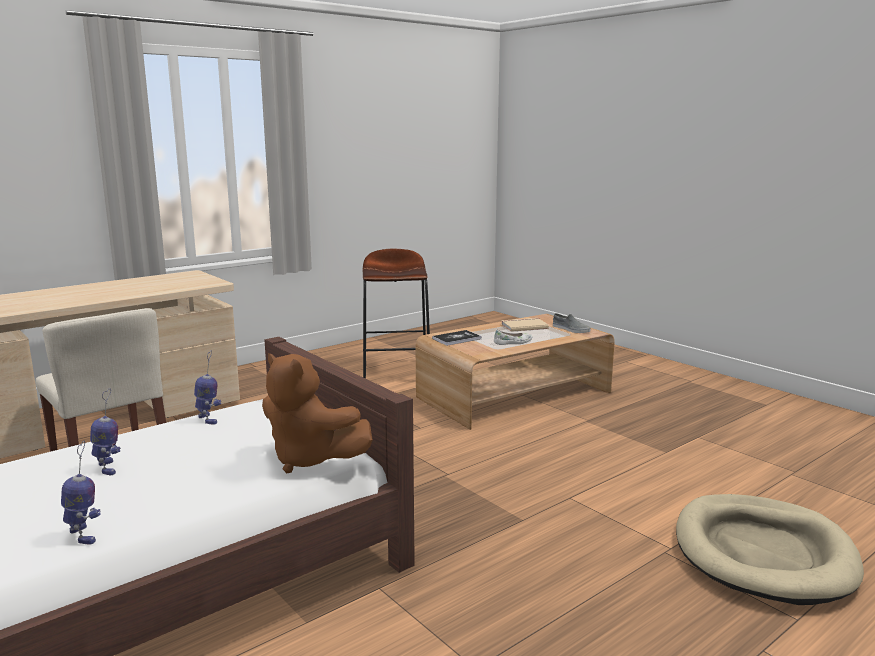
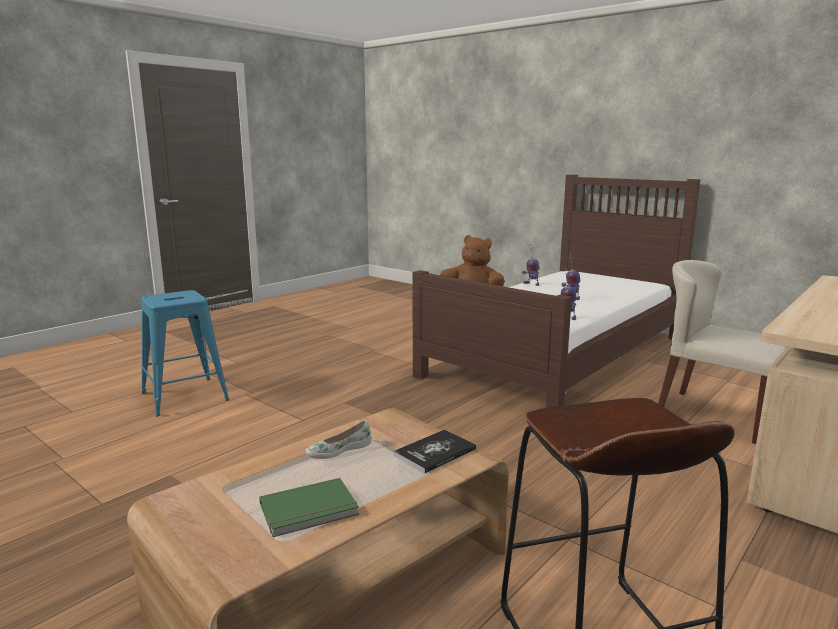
camera: 170 degrees right, 0 degrees up
(523, 326) = (310, 511): beige book -> green book
(570, 329) = (213, 506): grey shoe -> none
(763, 553) = (185, 396): beige dog bed -> blue stool

